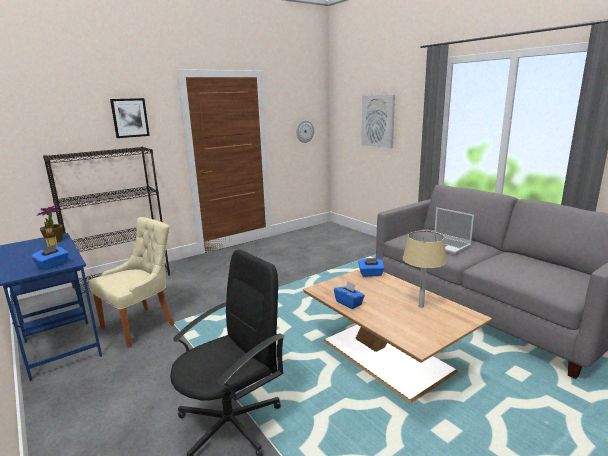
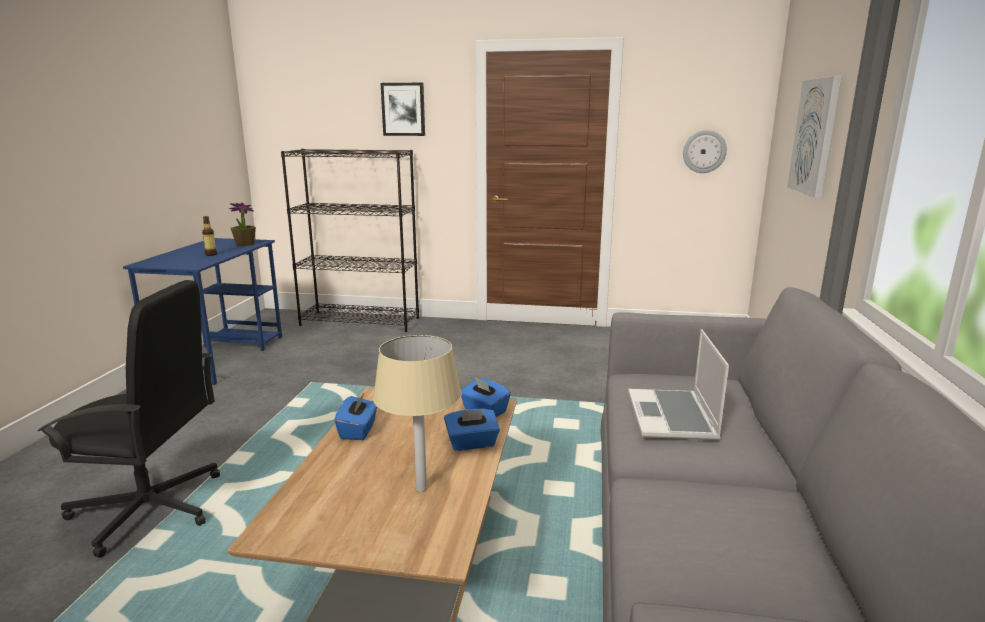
camera: 45 degrees right, 0 degrees up
(53, 265) = (181, 263): blue tissue box -> blue tissue box (472, 443)
(141, 325) = (288, 371): beige chair -> none

